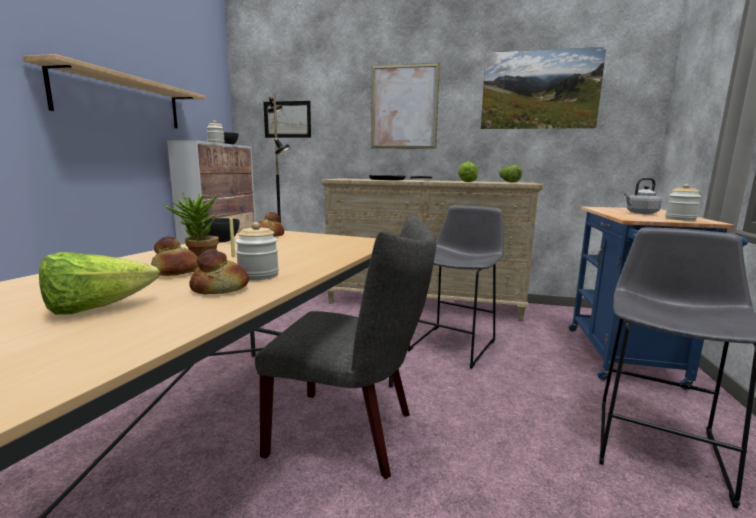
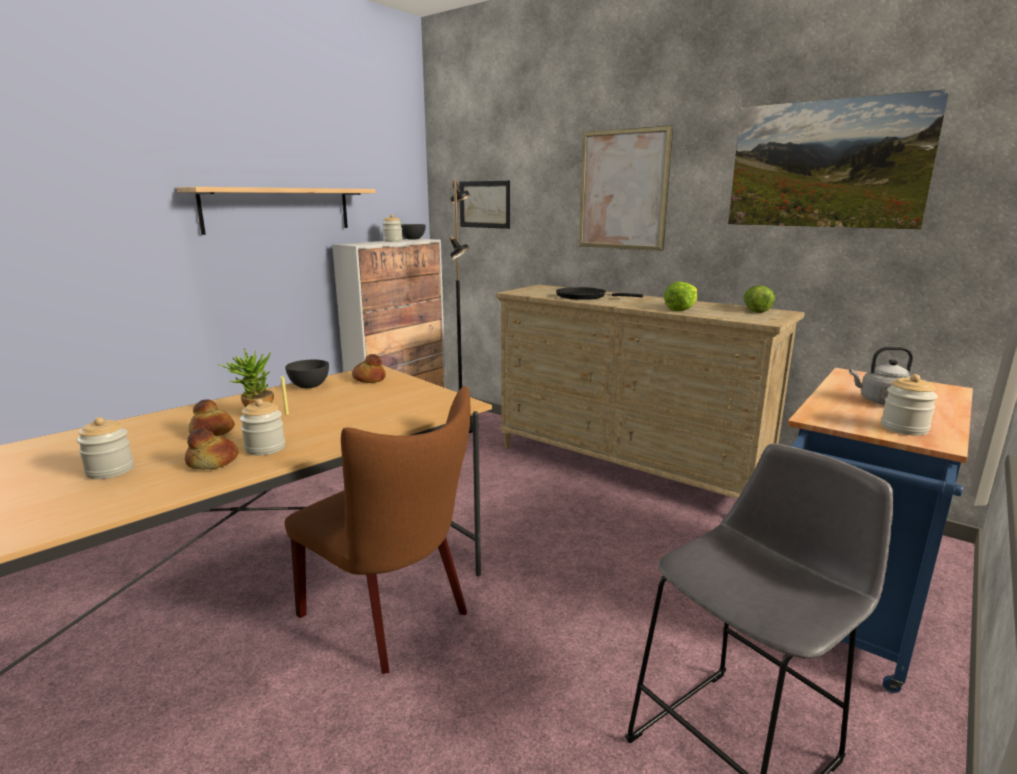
camera: 25 degrees right, 5 degrees up
(97, 308) = (110, 470): lettuce -> jar
(352, 433) = (392, 616): grey chair -> brown chair
(455, 343) = (609, 537): grey stool -> none

